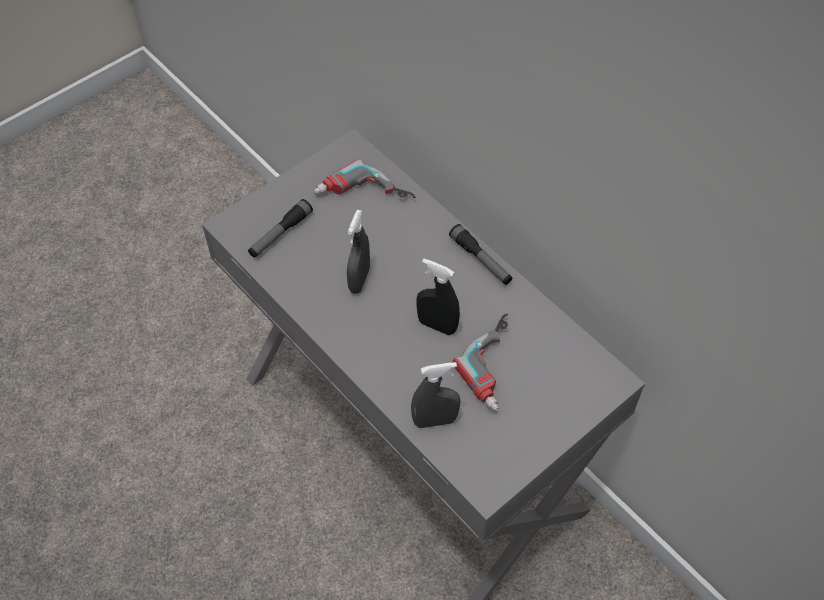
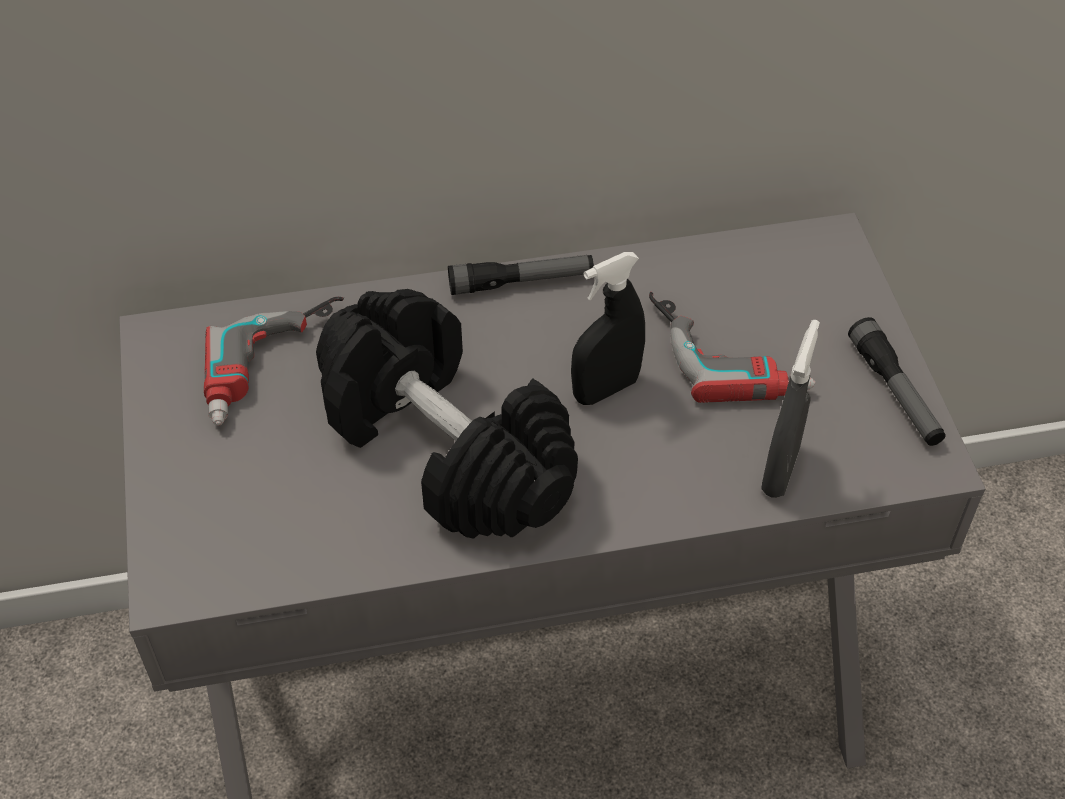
camera: 60 degrees left, 5 degrees down
(280, 234) = (257, 516): flashlight -> flashlight (895, 392)
(359, 280) = (444, 448): grey spray bottle -> black dumbbell

